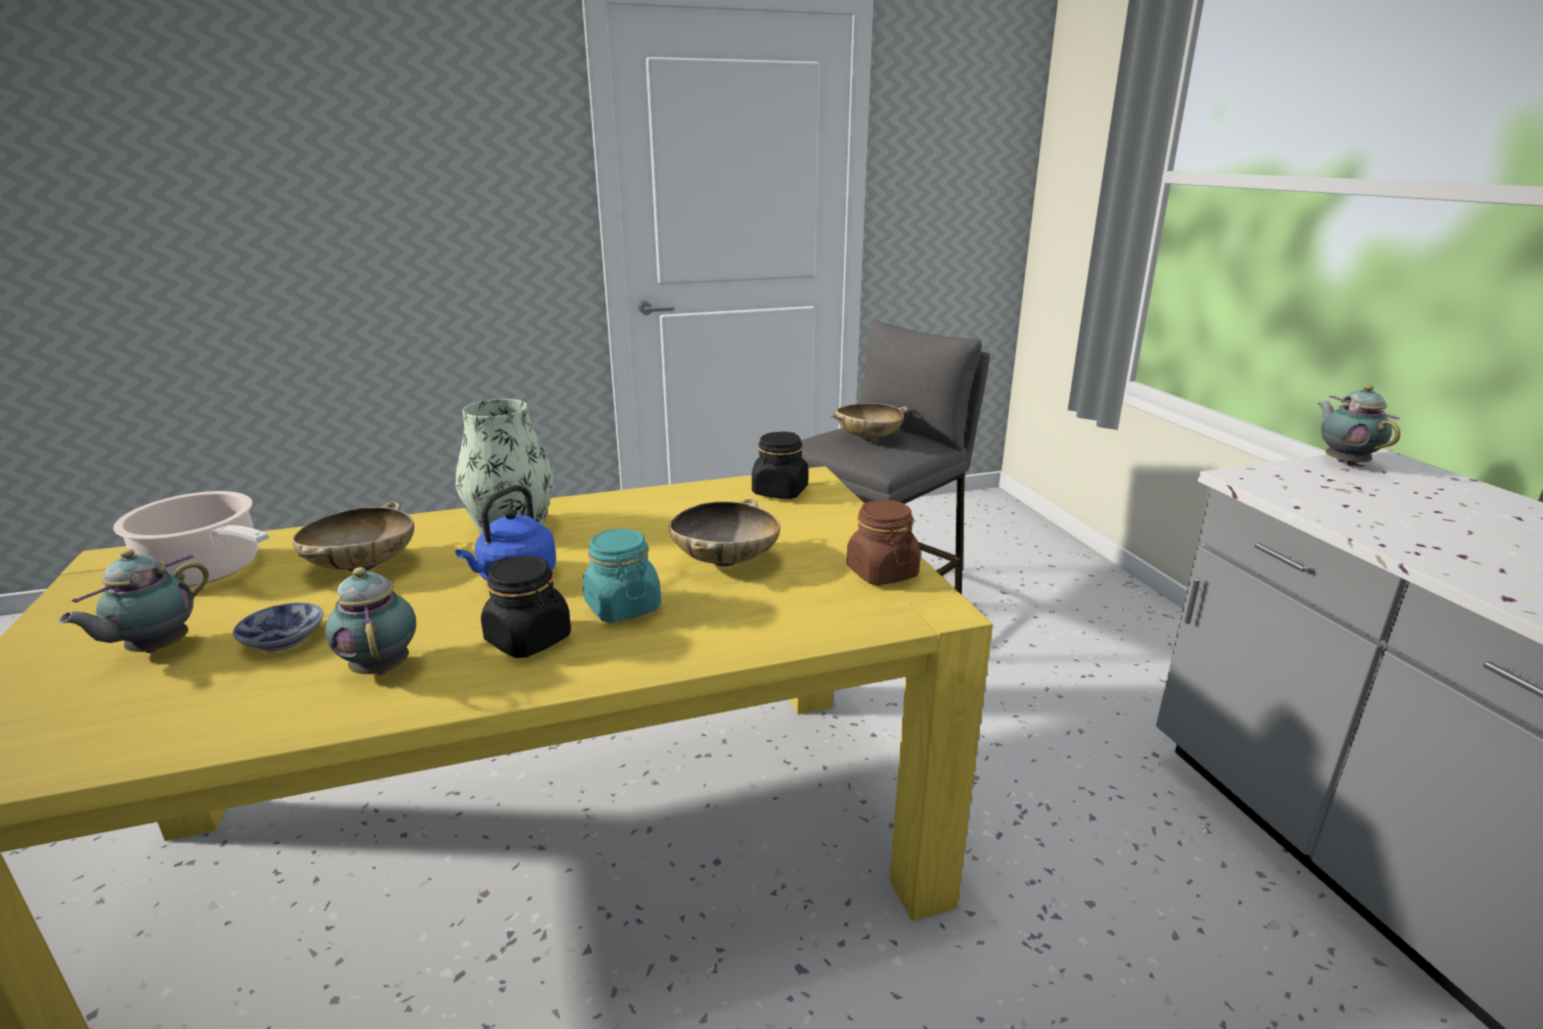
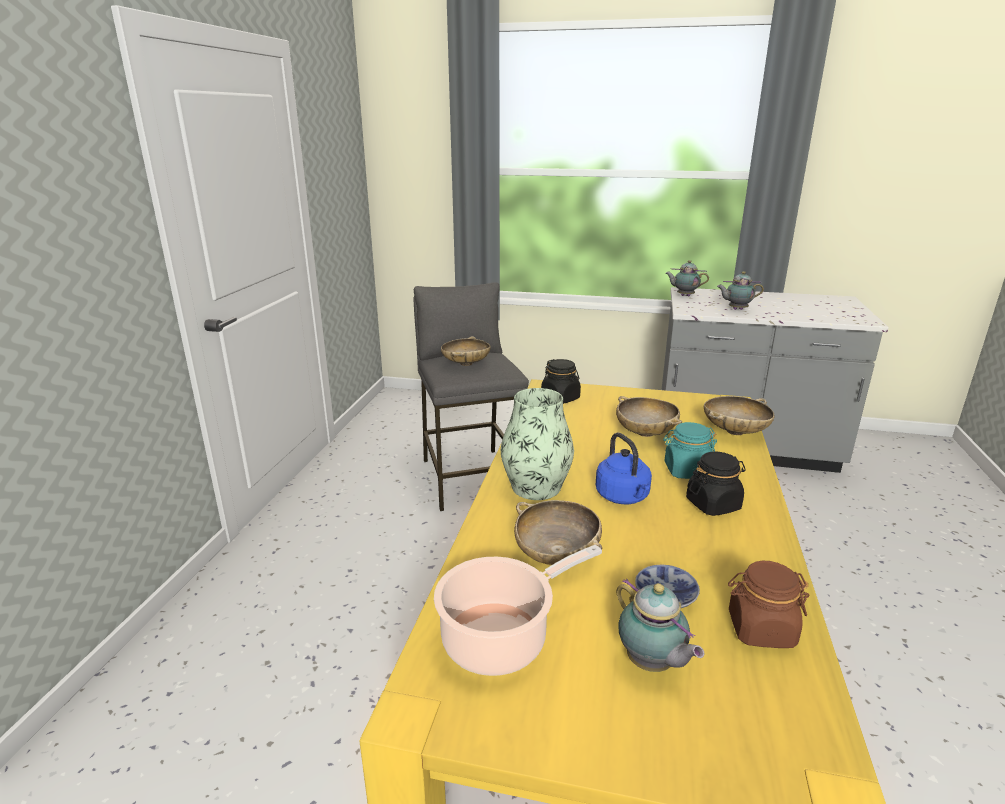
camera: 60 degrees left, 0 degrees up
(382, 666) = (725, 558): teapot -> teapot (736, 309)
(808, 626) = (734, 431): none -> beige bowl
(881, 572) = (686, 402): brown jar -> brown jar (760, 629)

